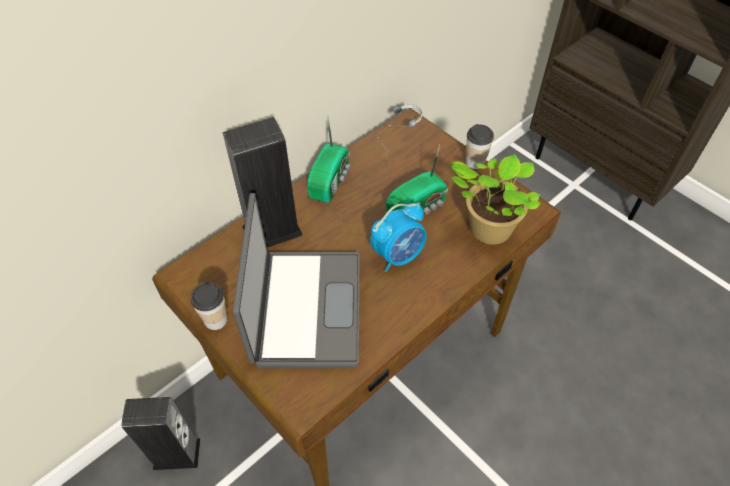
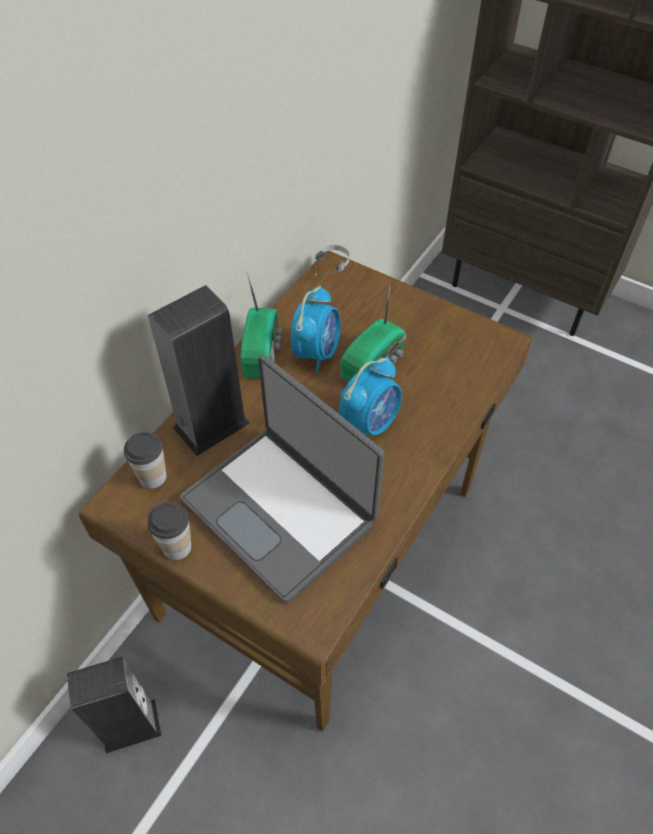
camera: 15 degrees left, 0 degrees up
(304, 309) = (281, 509): laptop -> laptop turned 150 degrees clockwise
(374, 189) = (316, 352): none -> alarm clock
(475, 161) = (421, 299): cup -> cup (152, 477)
(486, 229) = (459, 373): potted plant -> none

